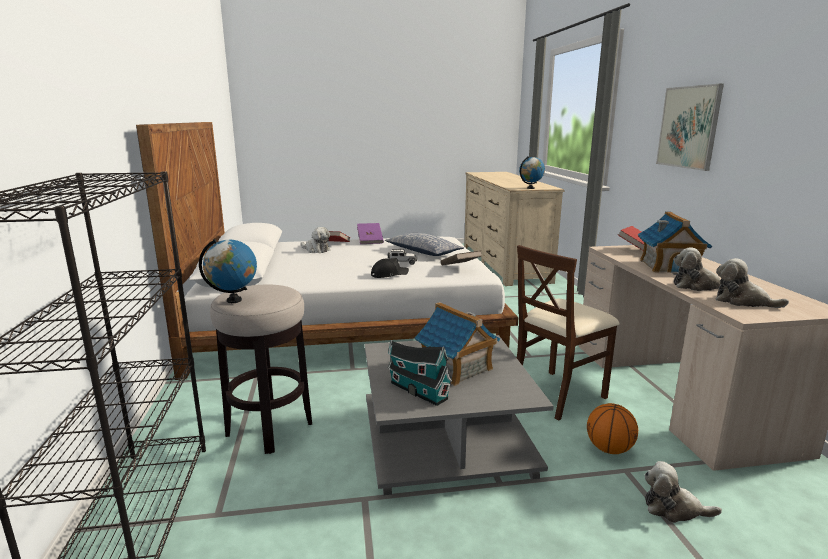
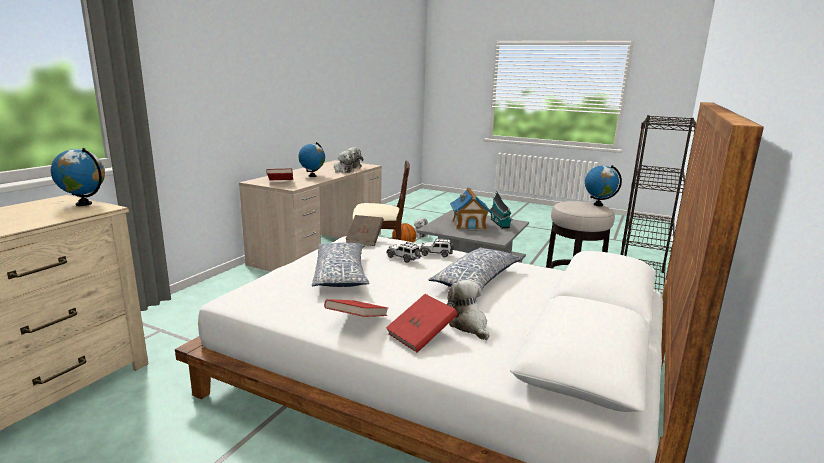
camera: 145 degrees left, 0 degrees up
(333, 266) = (478, 280): none -> pillow
(370, 241) = (357, 321): purple book -> red book
(389, 274) = (436, 254): black cap -> toy car
(669, 266) = (312, 176): toy house -> globe
(688, 127) = (226, 85): picture -> none

